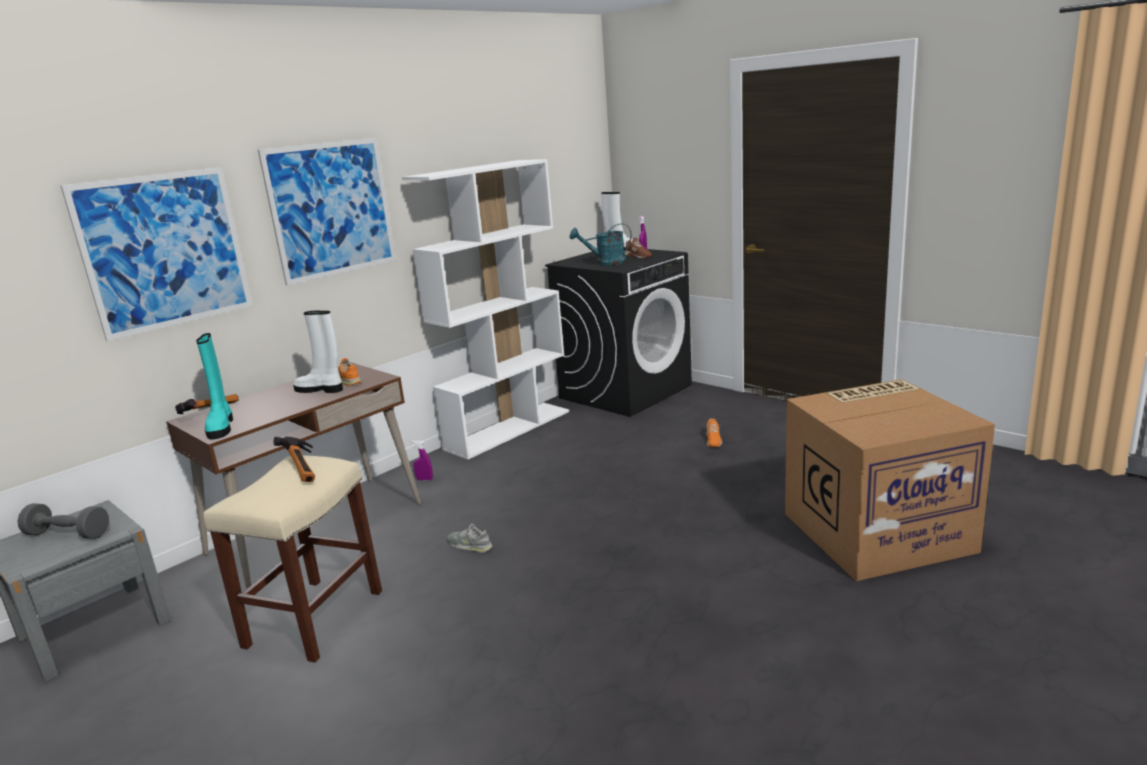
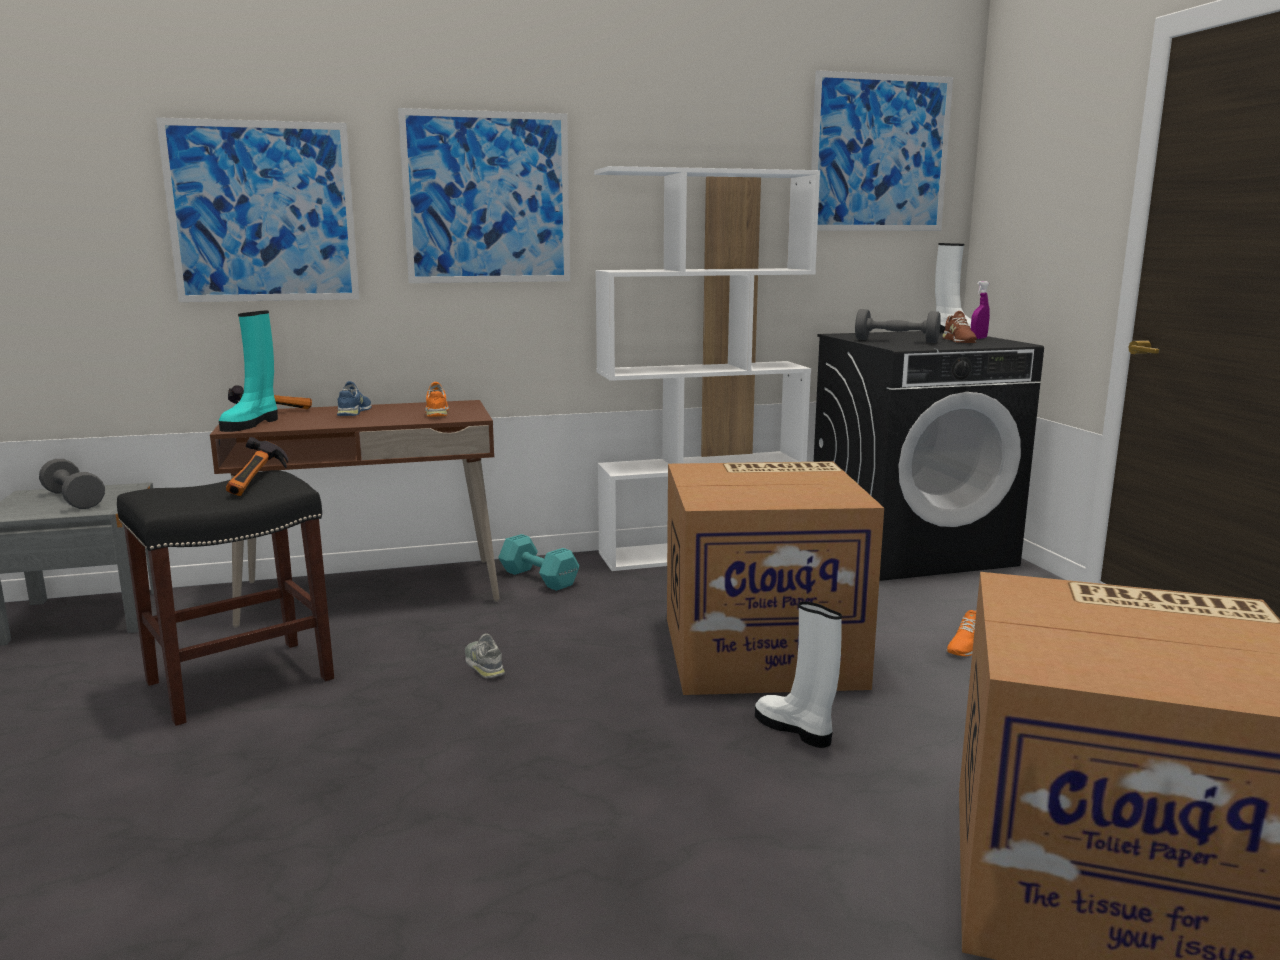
camera: 30 degrees right, 5 degrees down
(279, 395) = (354, 412): none -> blue shoe
(314, 620) = (238, 681): beige stool -> black stool
(320, 389) = (398, 415): white boot -> white boot (795, 729)
(424, 479) = (538, 577): purple spray bottle -> turquoise dumbbell
(560, 138) = (879, 154): none -> picture
(605, 263) = (896, 341): turquoise watering can -> grey dumbbell
(618, 478) = (763, 650): none -> cardboard box

